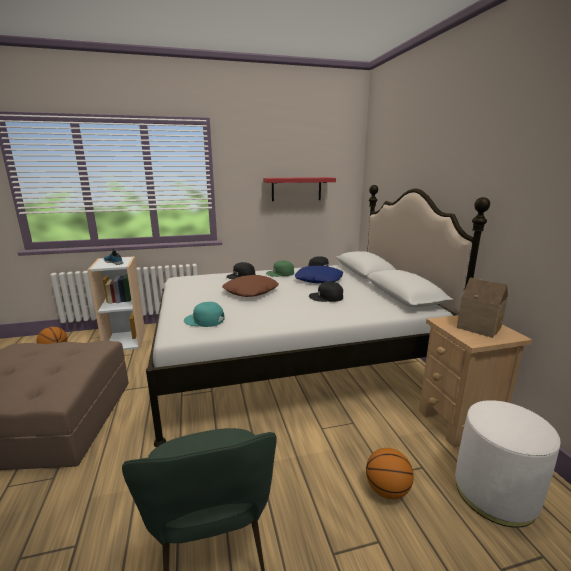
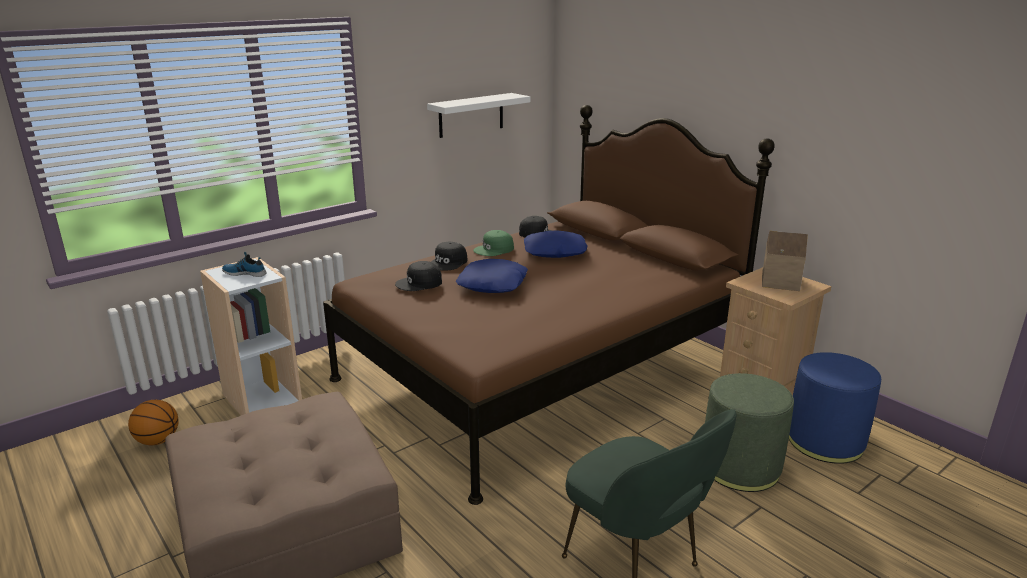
camera: 25 degrees left, 5 degrees up
(204, 320) = (490, 333): turquoise cap -> none
(251, 291) = (493, 284): brown pillow -> blue pillow
(292, 363) = (541, 371): white bed -> brown bed
(296, 189) = (471, 115): red shelf -> white shelf
(326, 297) = (593, 275): black cap -> black cap (419, 283)
(387, 490) = (740, 467): basketball -> green ottoman
(495, 493) = (825, 441): white ottoman -> blue ottoman

